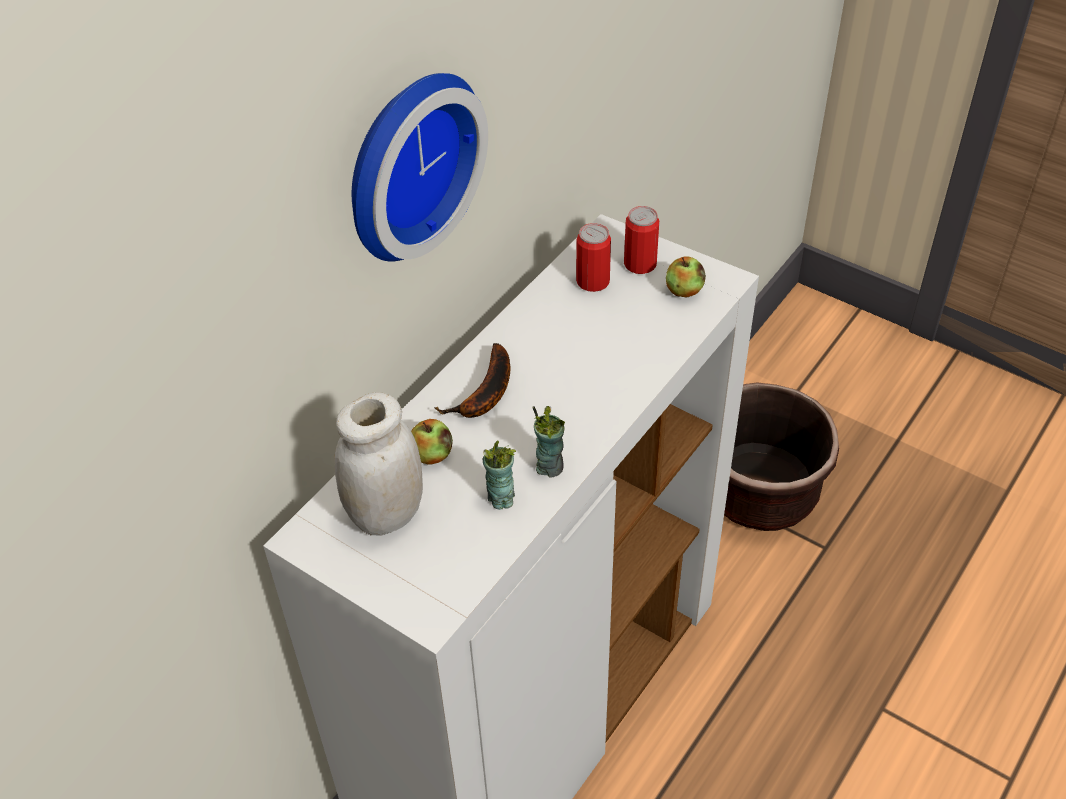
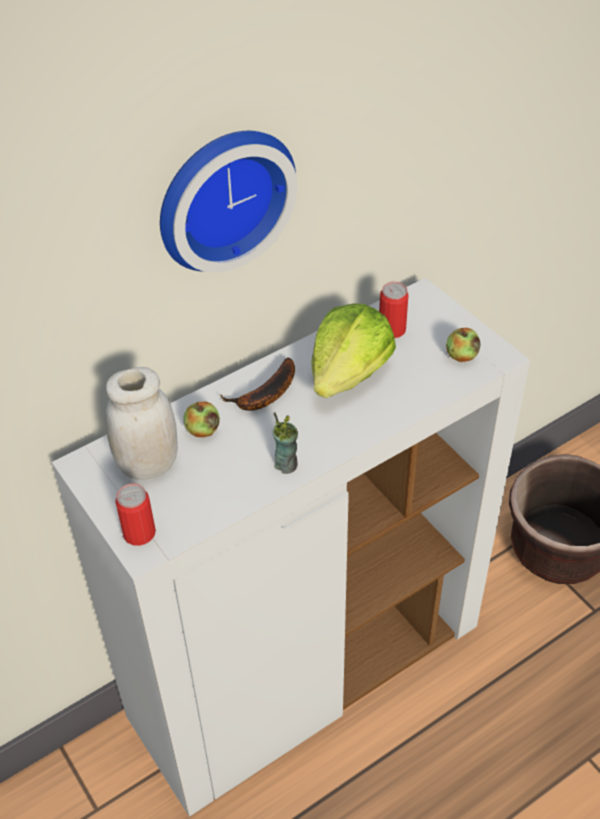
camera: 20 degrees right, 0 degrees up
(500, 498) = (237, 478): cup -> none
(569, 343) = (349, 373): none -> lettuce
(640, 264) = (436, 325): can -> can (139, 533)

